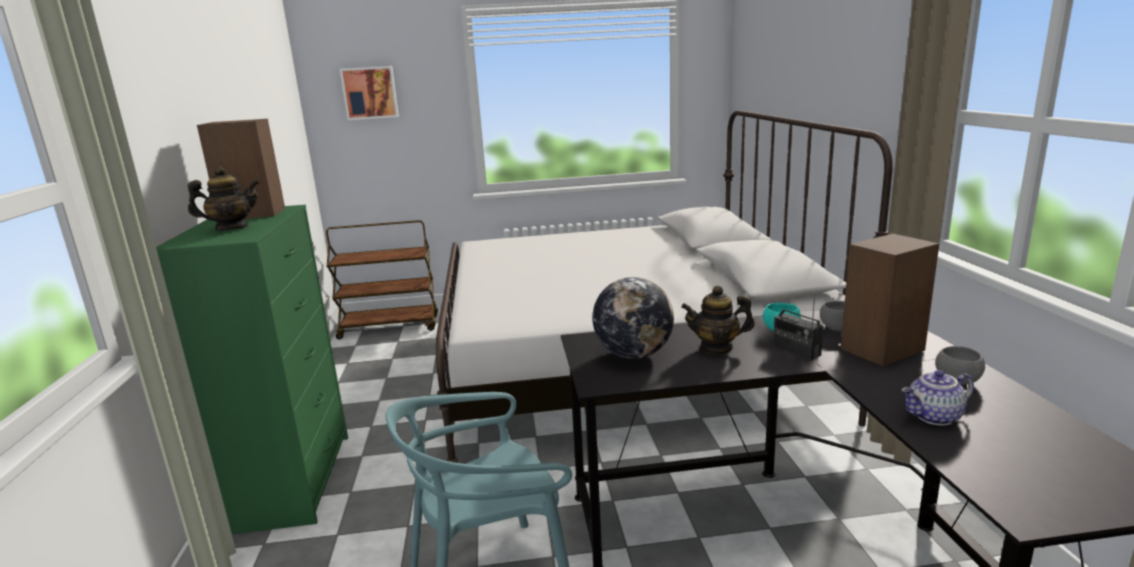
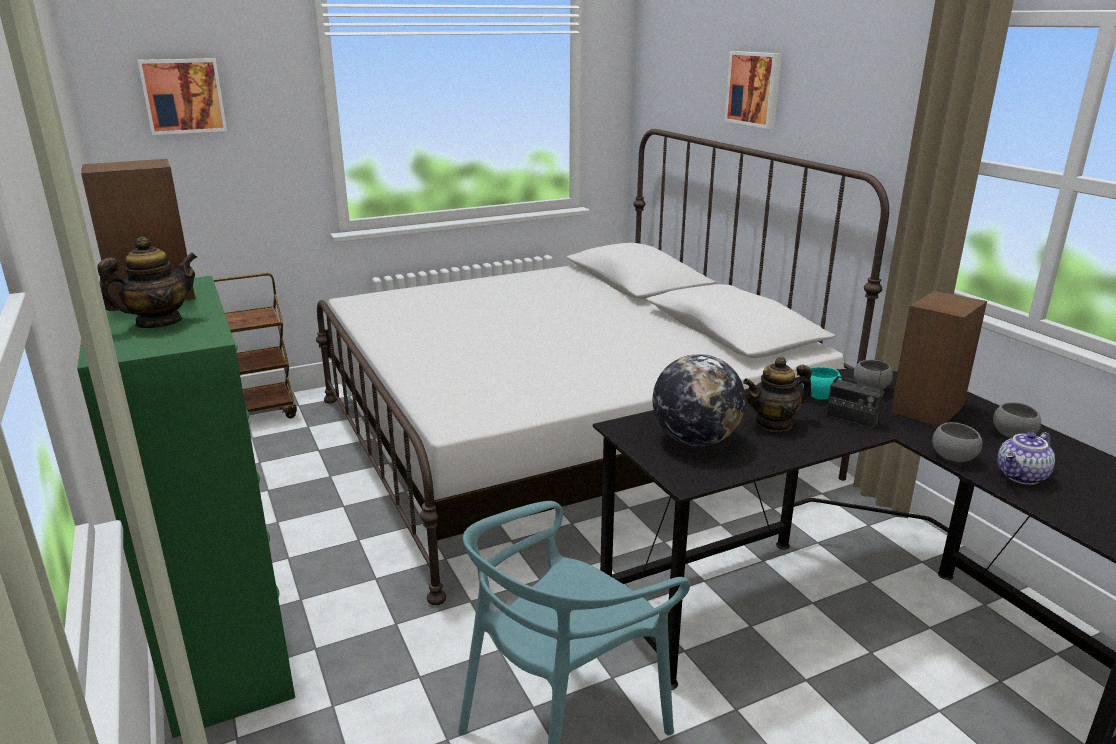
camera: 20 degrees left, 5 degrees up
(803, 67) = (755, 89): none -> picture
(871, 393) = (953, 458): none -> grey bowl

